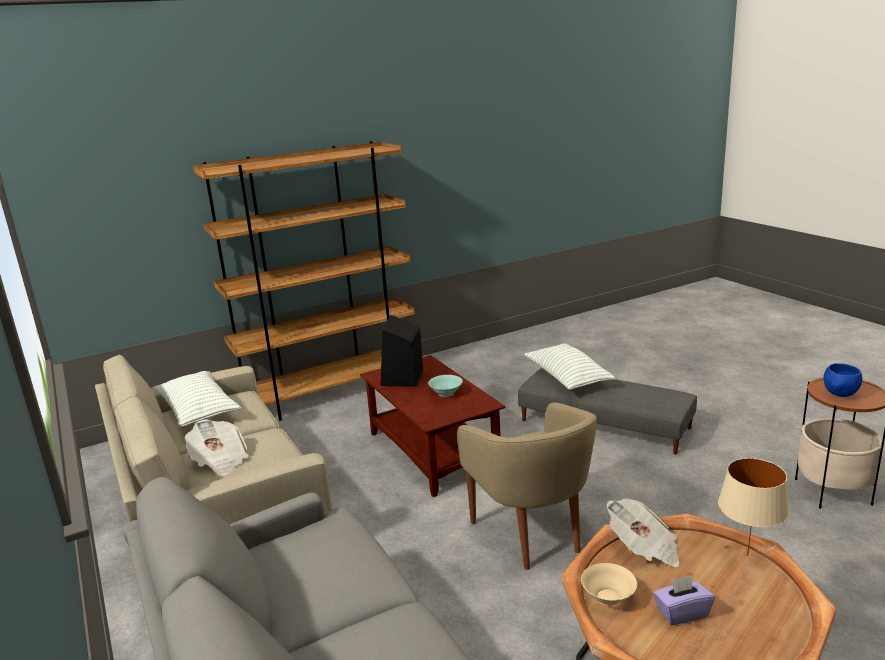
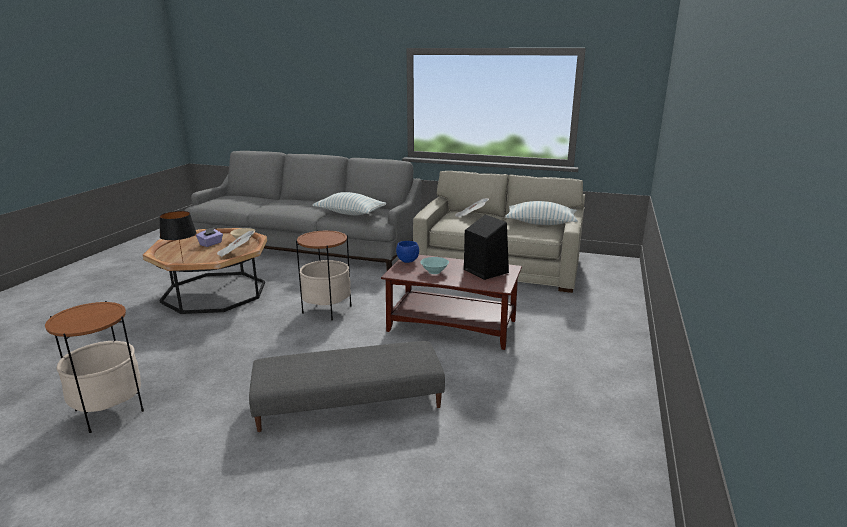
camera: 135 degrees right, 0 degrees up
(331, 394) = (616, 334): brown bookcase -> none
(531, 535) = (327, 309): beige armchair -> side table
(567, 378) = (396, 362): pillow -> pillow (350, 213)
(746, 555) = (183, 263): beige table lamp -> black table lamp
(839, 395) = (96, 312): blue bowl -> blue bowl (407, 261)

